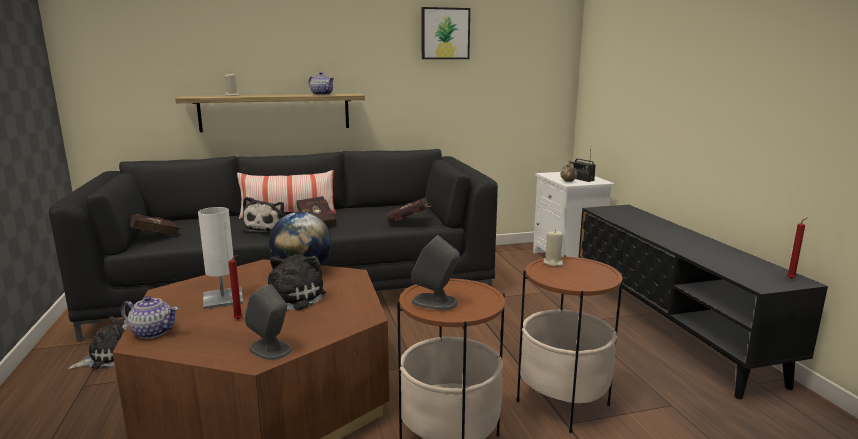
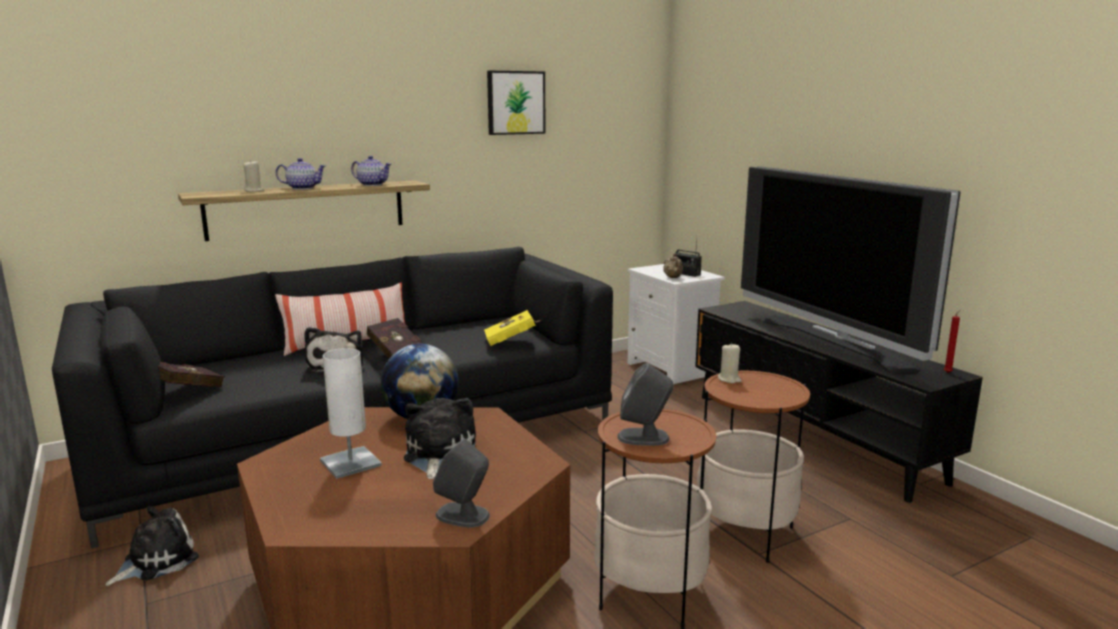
camera: 15 degrees left, 0 degrees up
(152, 332) = (296, 515): teapot -> teapot (302, 188)
(239, 320) = (394, 486): red candle -> none
(409, 221) = (512, 341): red book -> yellow book
(689, 243) = (834, 342): none -> television

